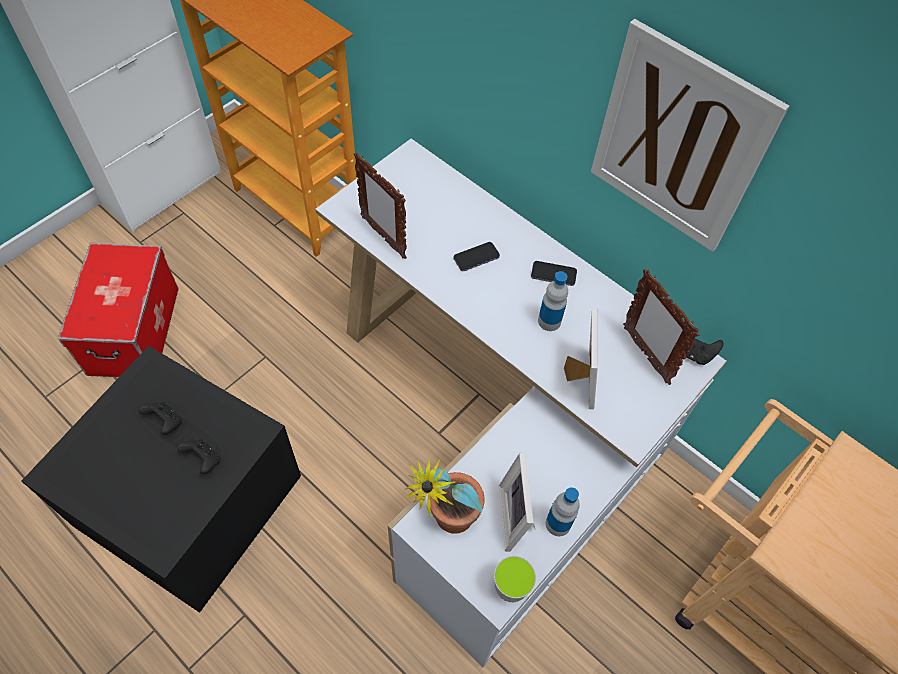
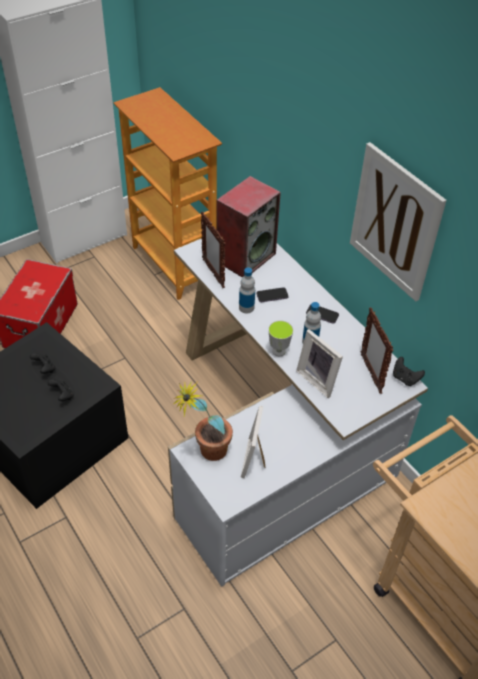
camera: 15 degrees right, 10 degrees down
(422, 202) = (246, 257): none -> speaker
(509, 590) = (236, 500): cup -> cup (278, 351)
(558, 523) = (282, 469): bottle -> bottle (246, 307)
(578, 379) = (319, 379): picture frame -> picture frame turned 120 degrees clockwise

